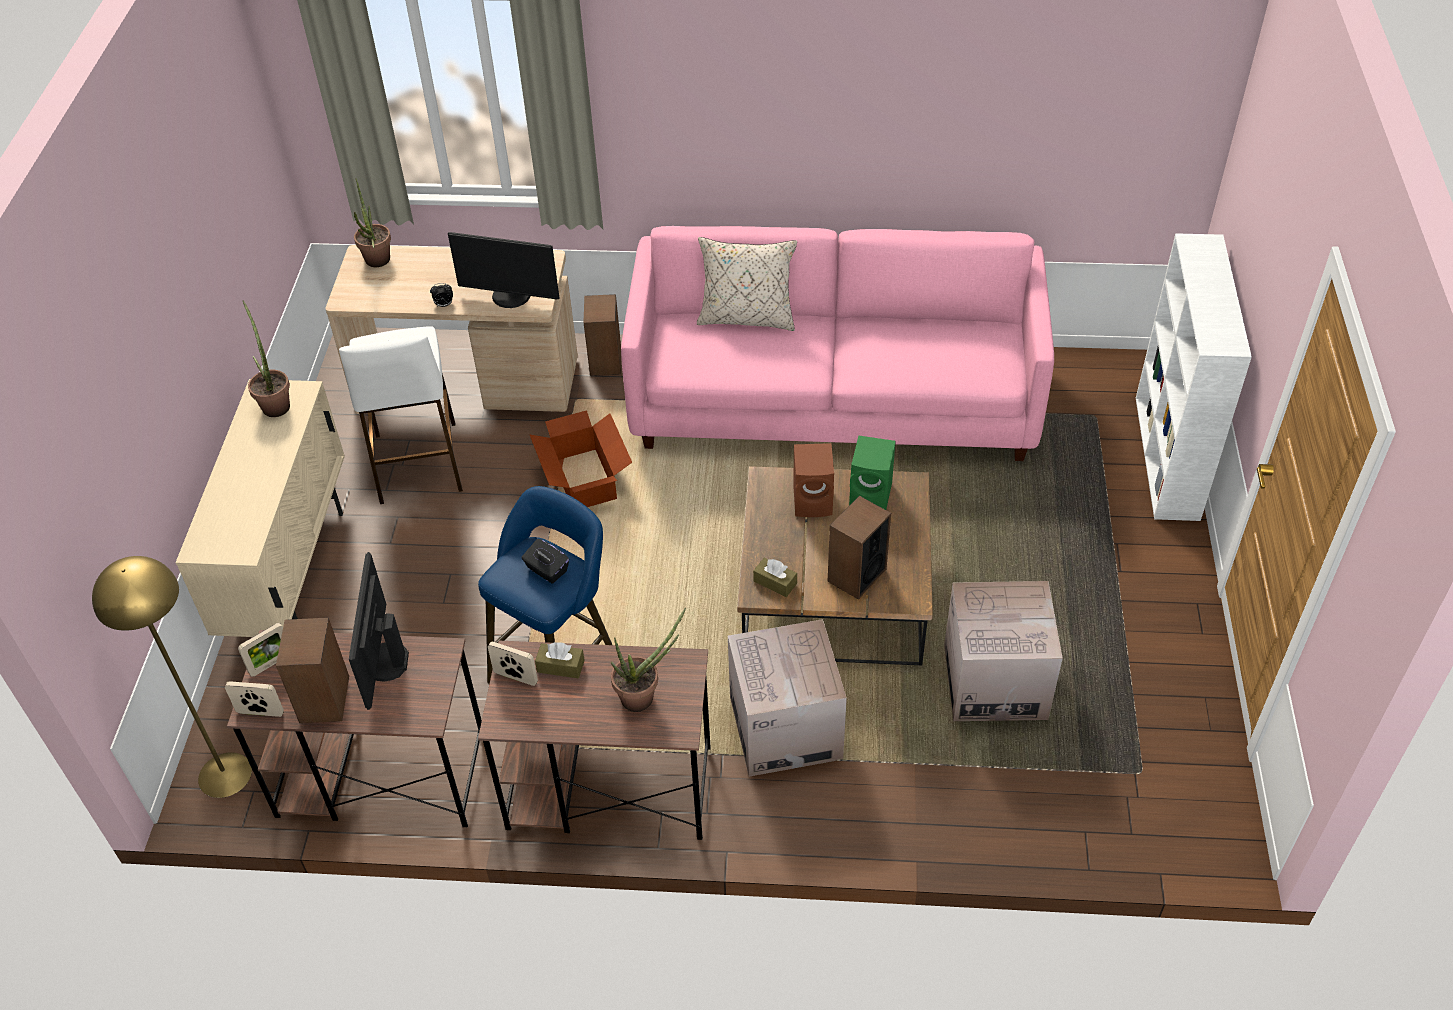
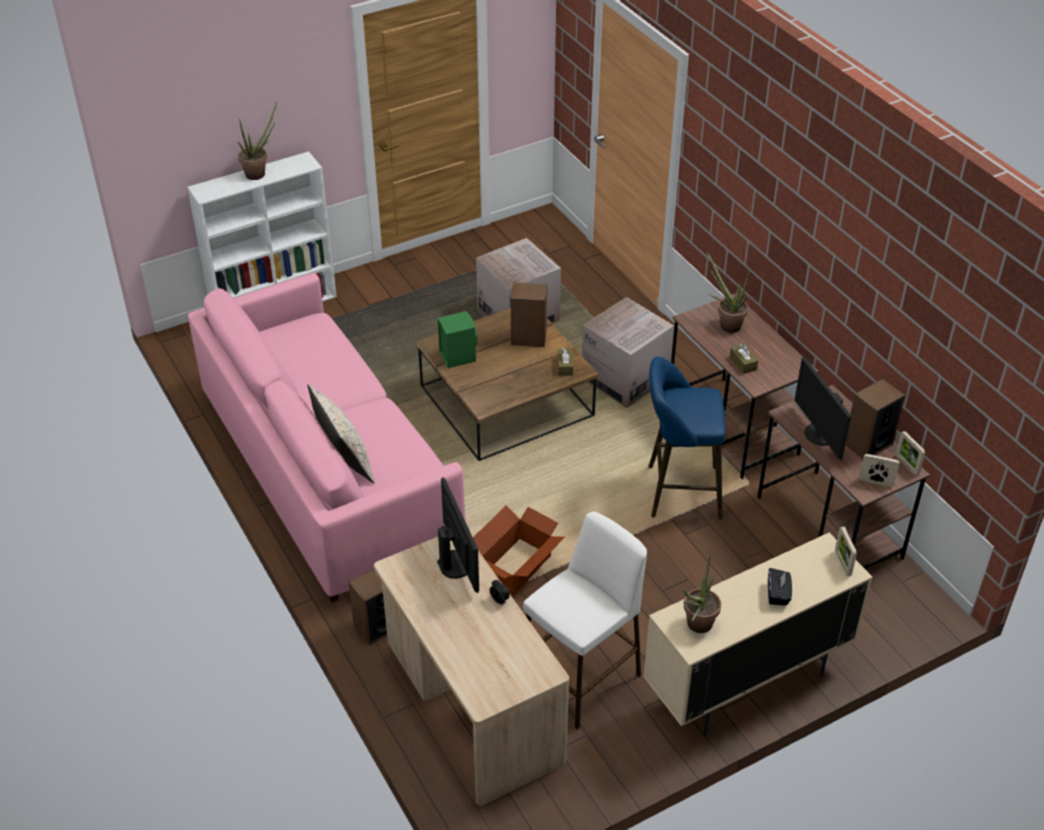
camera: 125 degrees left, 5 degrees down
(224, 775) = (909, 603): yellow floor lamp -> none
(377, 263) = (484, 682): potted plant -> potted plant (259, 173)
(384, 662) = (819, 434): monitor -> monitor turned 105 degrees clockwise
(515, 677) = (769, 376): picture frame -> picture frame (842, 563)
(547, 570) = (687, 403): black tissue box -> black tissue box (778, 594)
(814, 501) = (484, 377): brown speaker -> none

